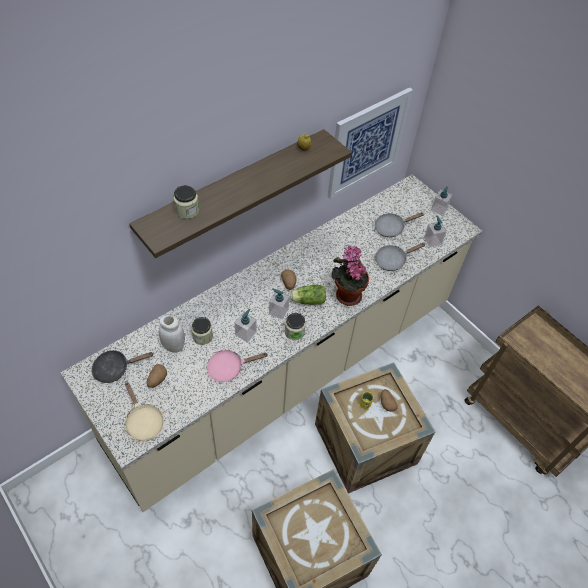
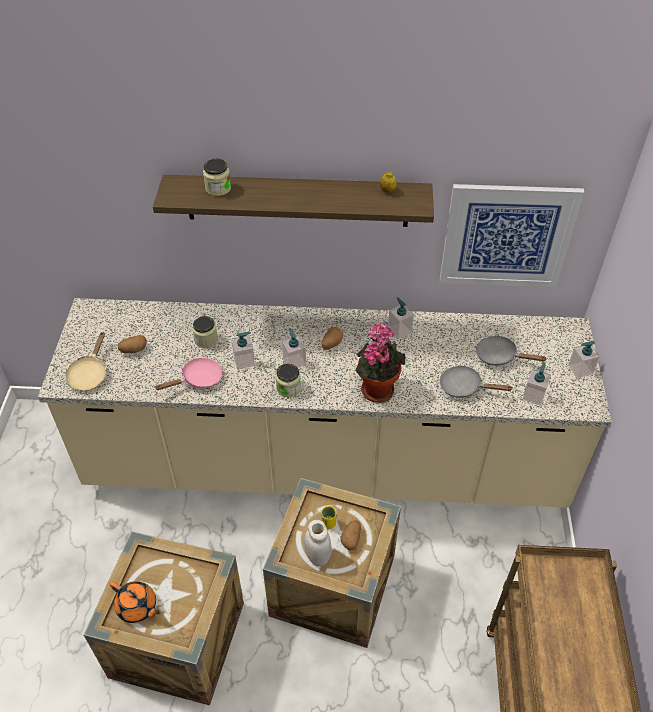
camera: 45 degrees right, 5 degrees down
(115, 368) = (114, 321): black frying pan -> none
(174, 346) = (175, 332): white jar -> white jar (318, 556)
(229, 368) = (198, 379): pink frying pan -> pink frying pan turned 120 degrees clockwise
(307, 300) = (331, 369): lettuce -> none
(308, 553) = (137, 607): none -> orange teapot
(320, 247) = (399, 330): none -> soap dispenser

